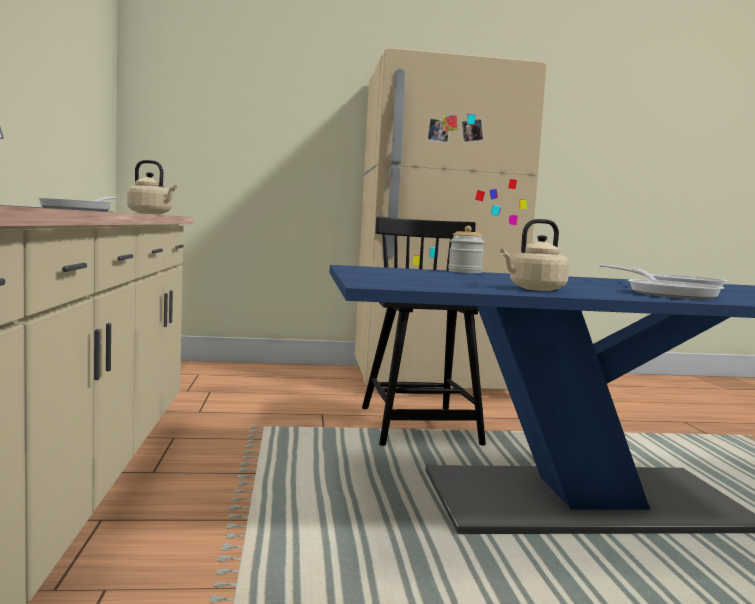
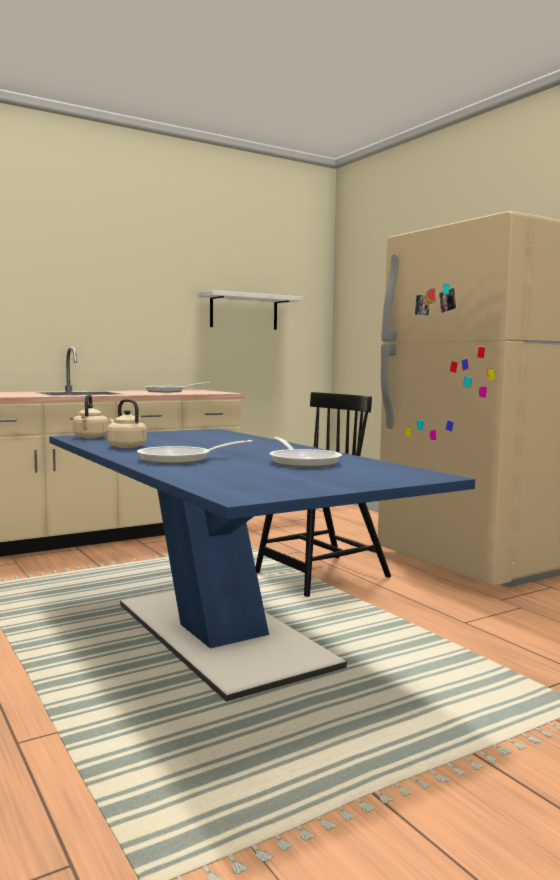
camera: 65 degrees right, 0 degrees up
(71, 88) = (244, 312): none -> white shelf
(151, 214) = (179, 393): beige kettle -> beige kettle (90, 437)
(465, 272) = (251, 438): jar -> none

